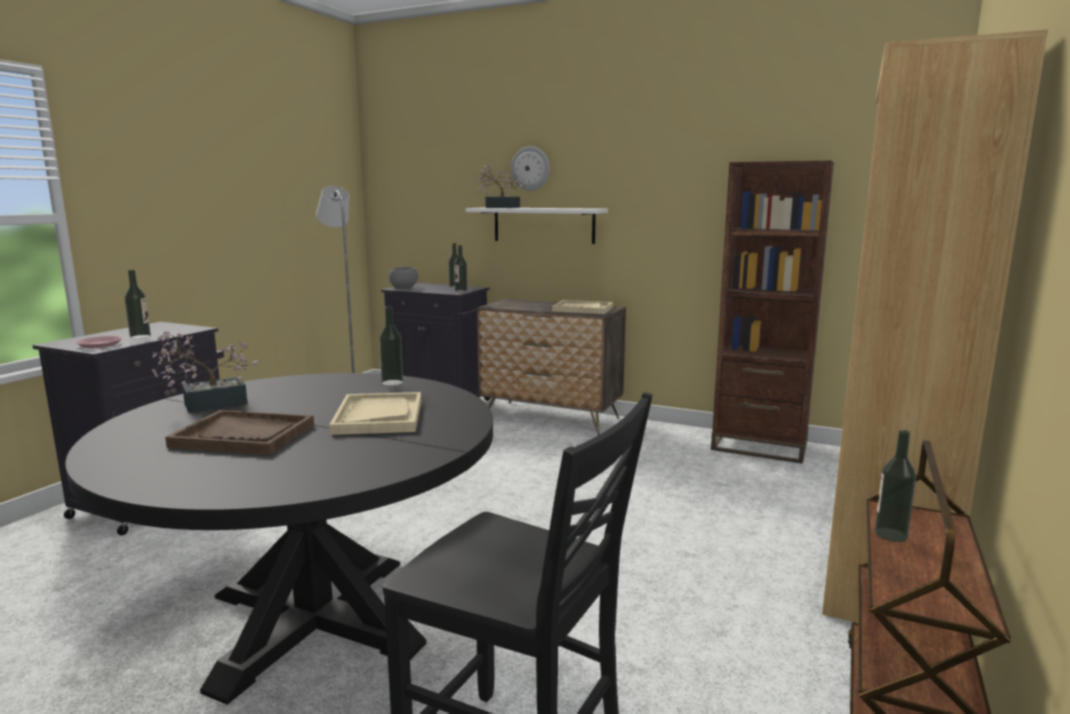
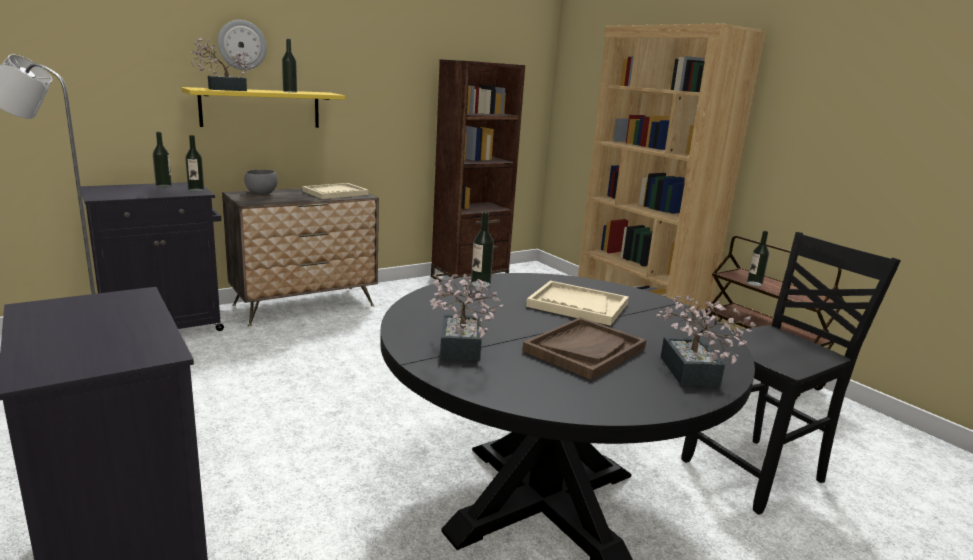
camera: 60 degrees left, 5 degrees up
(100, 345) = (131, 350): pink plate -> none
(140, 337) = (121, 325): bottle -> bottle (290, 91)
(207, 480) = (691, 375): none -> potted plant
(403, 288) = (108, 195): grey bowl -> grey bowl (261, 193)
(543, 225) = (261, 108): white shelf -> yellow shelf

